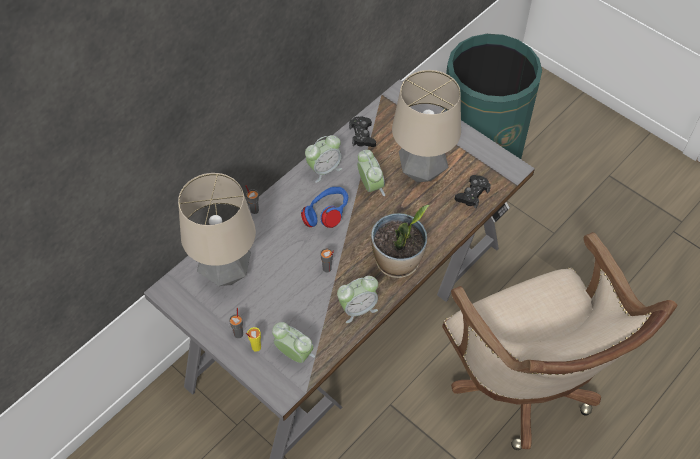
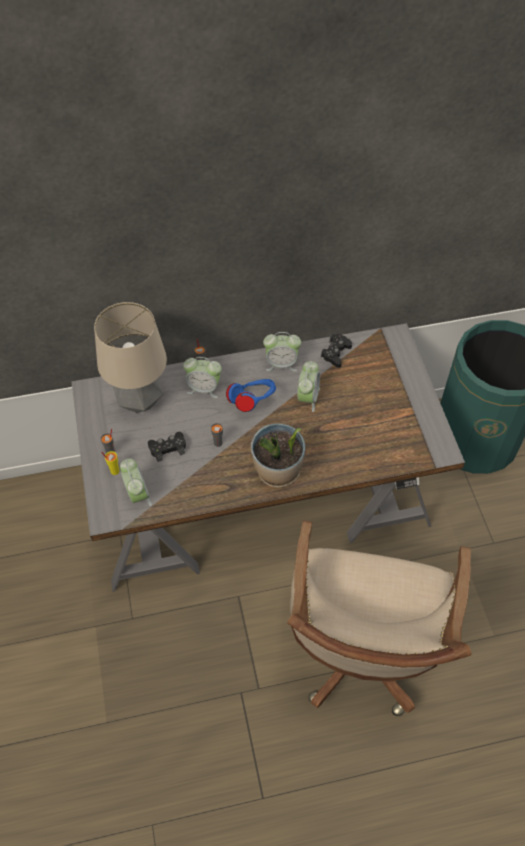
camera: 35 degrees right, 0 degrees up
(358, 309) = (215, 489): alarm clock -> alarm clock (204, 388)
(422, 172) = (361, 410): table lamp -> none
(472, 194) = (389, 453): black game controller -> black game controller (168, 448)

